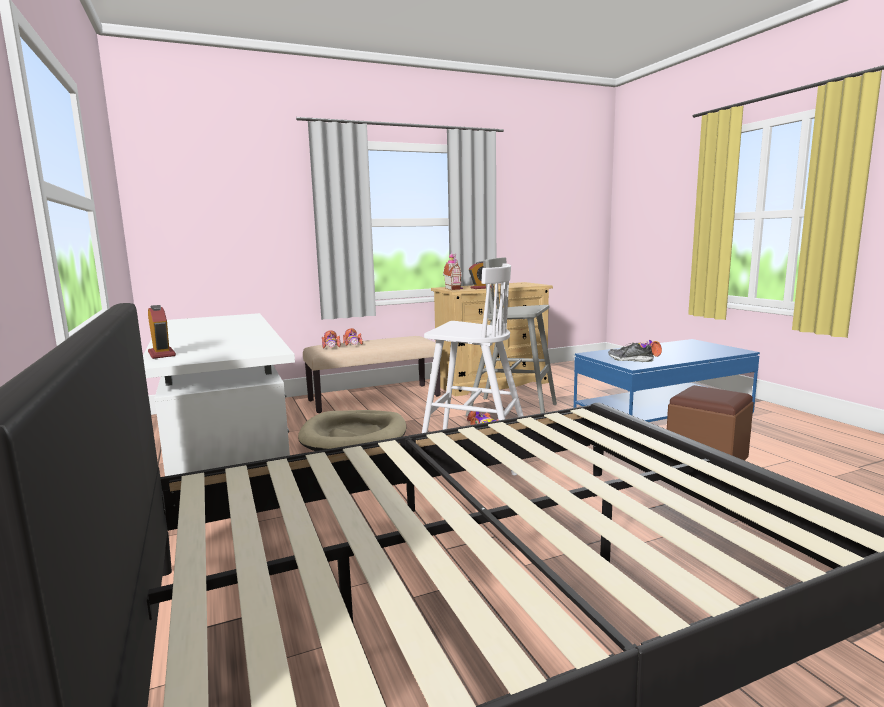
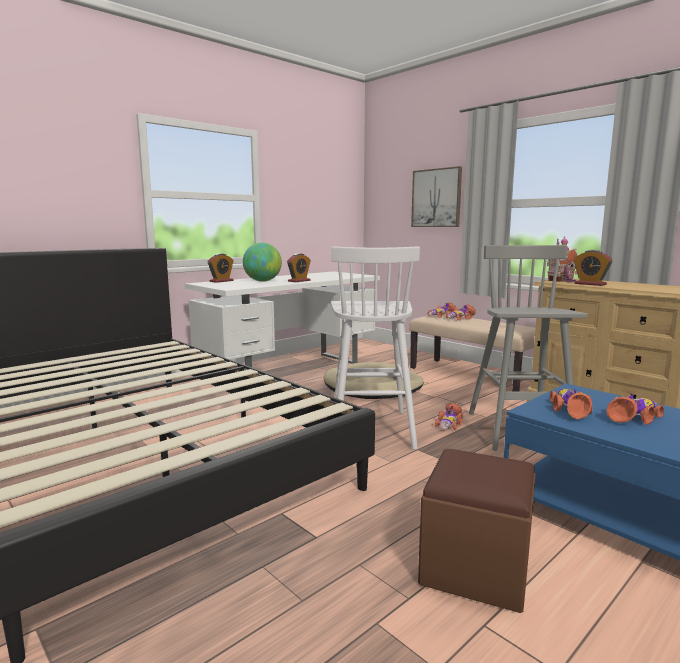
camera: 70 degrees right, 0 degrees up
(214, 341) = (262, 281): none -> globe
(249, 331) = (299, 281): none -> alarm clock
(263, 214) = (436, 198): none -> picture
(630, 360) = (570, 409): shoe -> toy car

